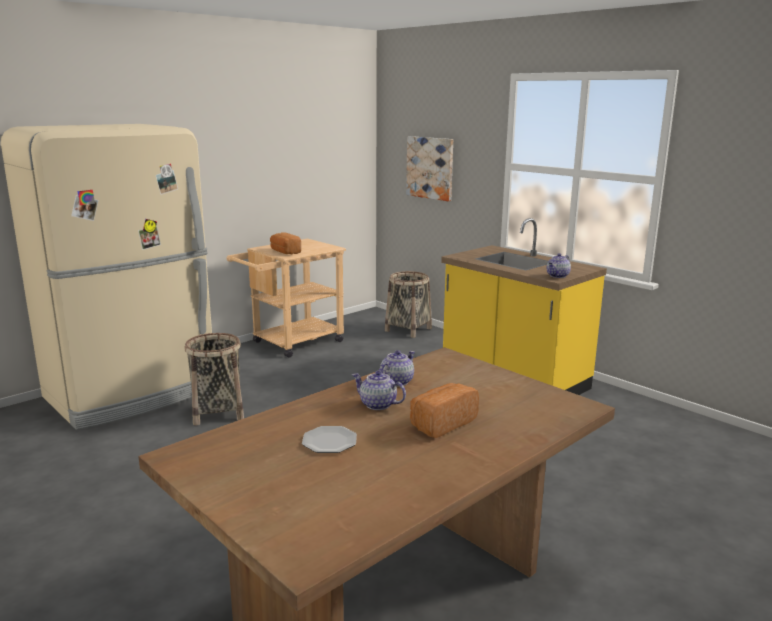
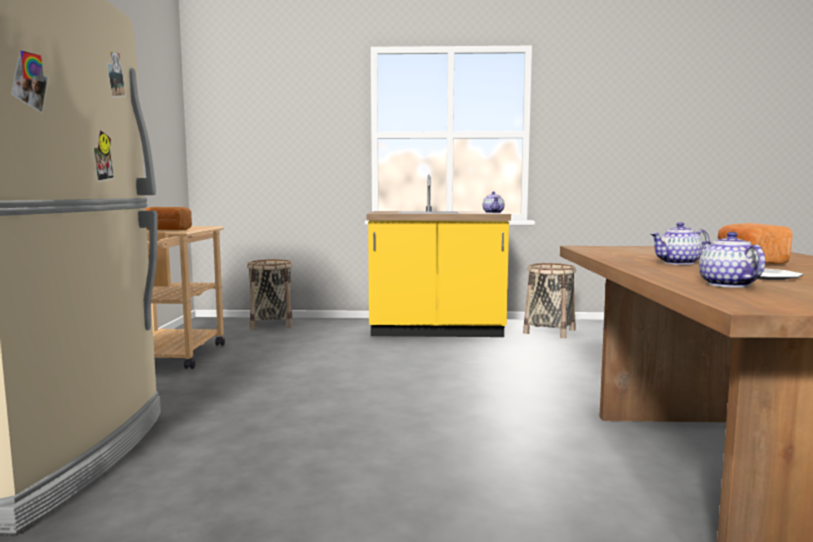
camera: 45 degrees left, 10 degrees down
(217, 412) = (220, 433): basket -> basket (549, 331)
(396, 381) = (626, 256): teapot -> teapot (726, 285)
(430, 168) = (272, 145): picture -> none

